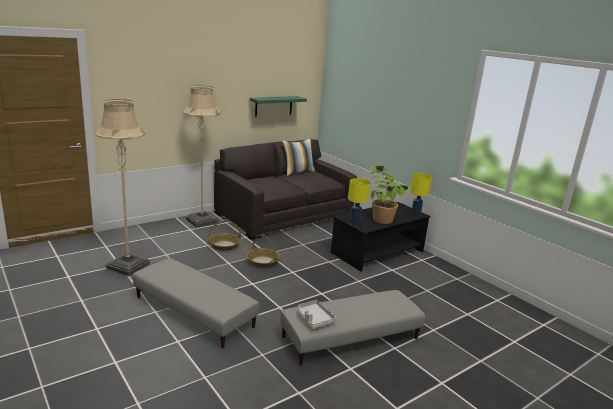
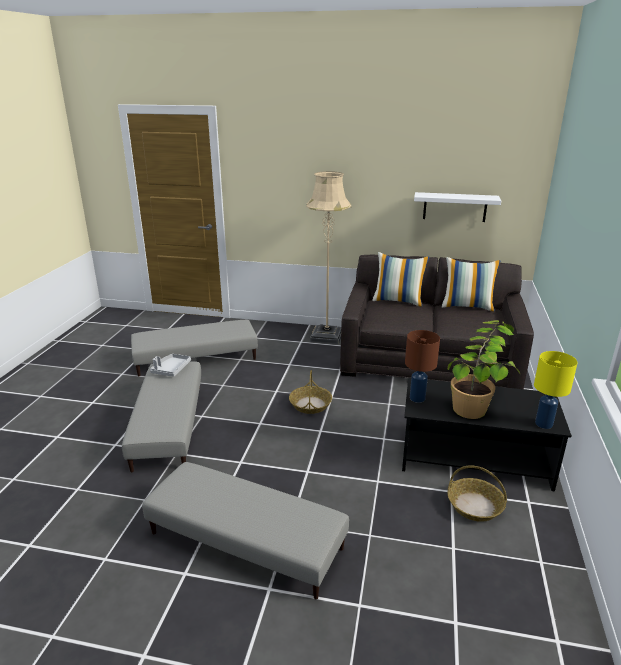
camera: 50 degrees right, 5 degrees up
(128, 266) = (196, 358): beige floor lamp -> grey ottoman
(224, 245) = (304, 371): basket -> basket (475, 506)
(257, 178) = (398, 301): none -> pillow
(273, 106) = (455, 207): green shelf -> white shelf
(314, 319) = (187, 489): grey tray -> grey tray (171, 369)
(354, 223) = (416, 398): yellow table lamp -> brown table lamp

